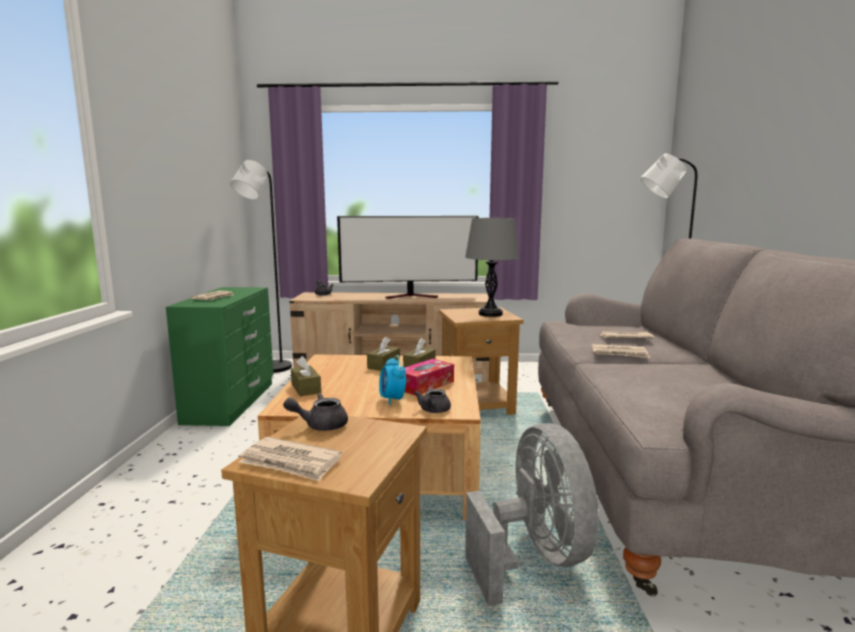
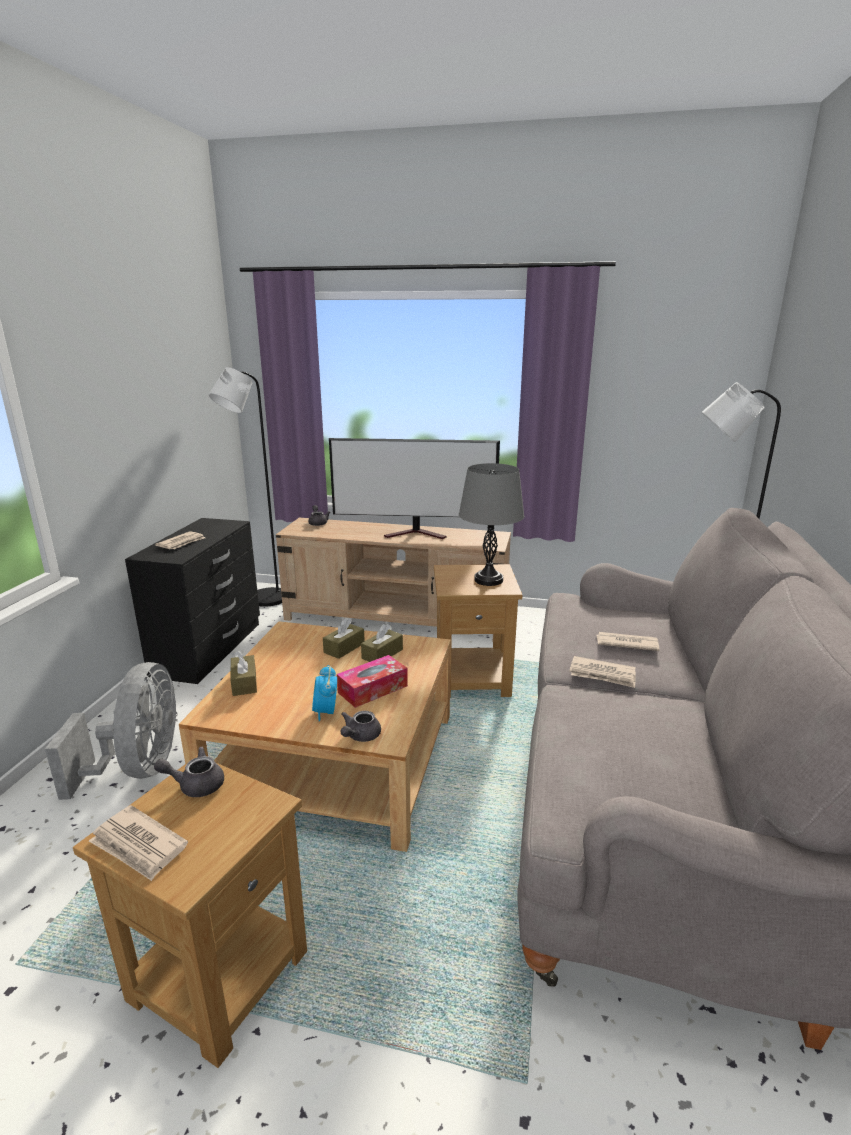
camera: 10 degrees right, 10 degrees up
(232, 402) = (210, 648): green dresser -> black dresser
(534, 558) = (446, 913): grey fan -> grey fan (139, 768)

